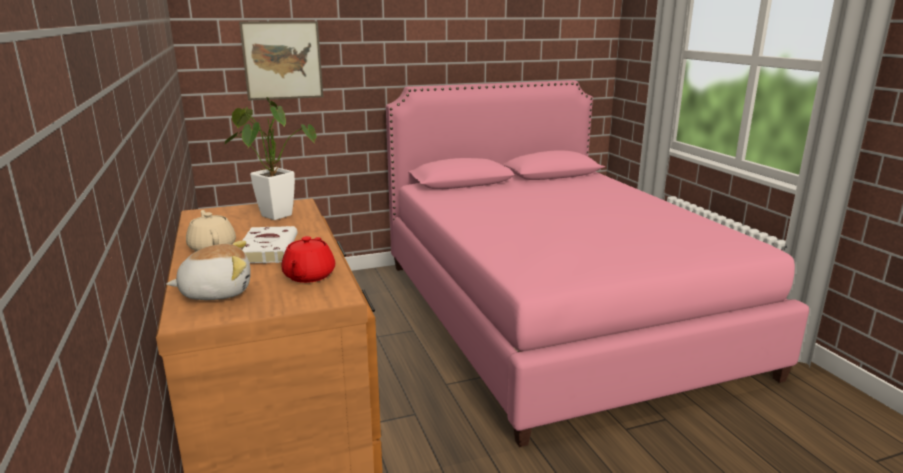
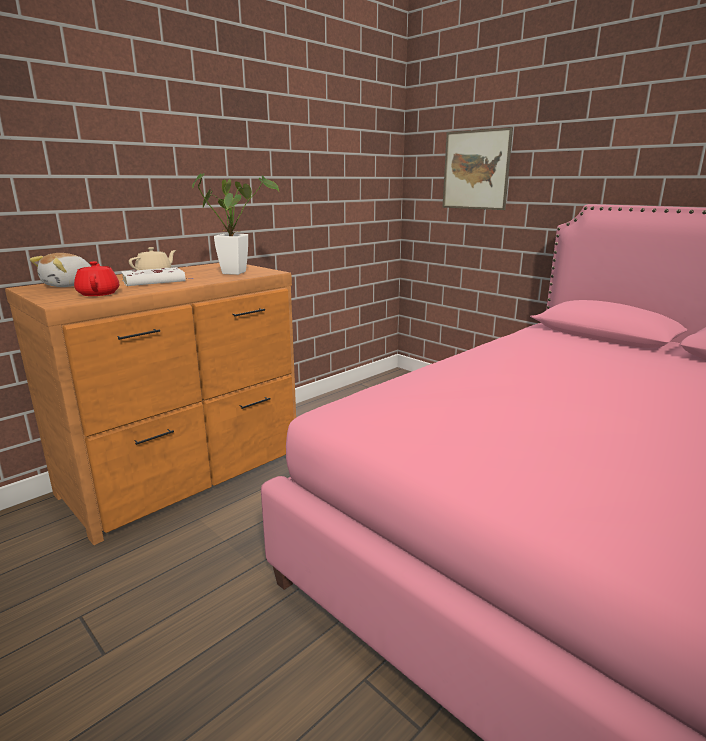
camera: 65 degrees right, 0 degrees up
(216, 292) = (69, 285): plush toy -> plush toy turned 75 degrees clockwise
(308, 276) = (99, 293): red teapot -> red teapot turned 90 degrees clockwise

